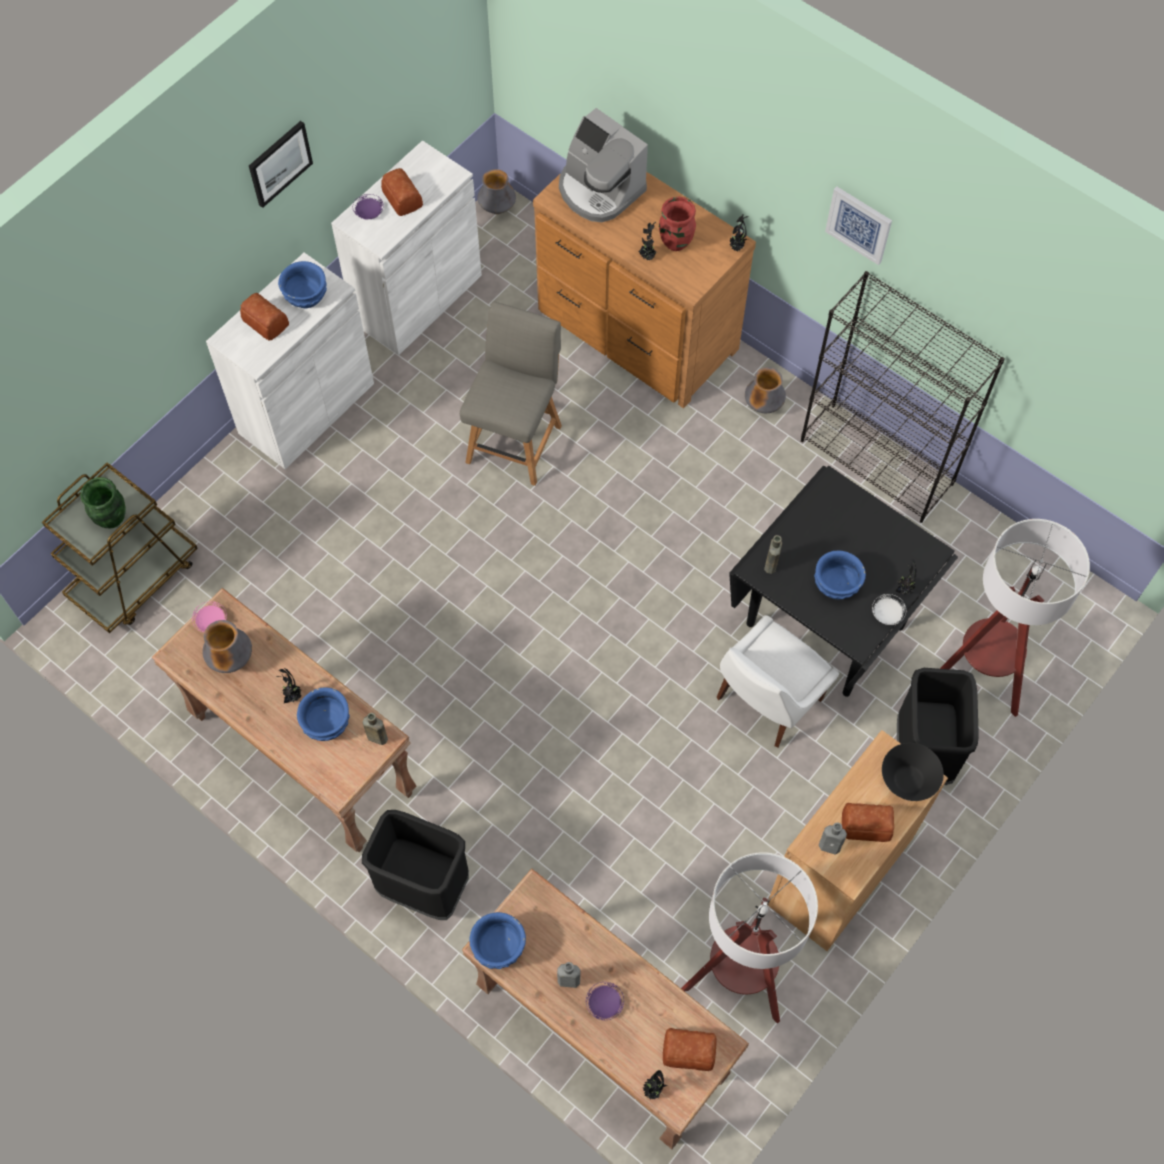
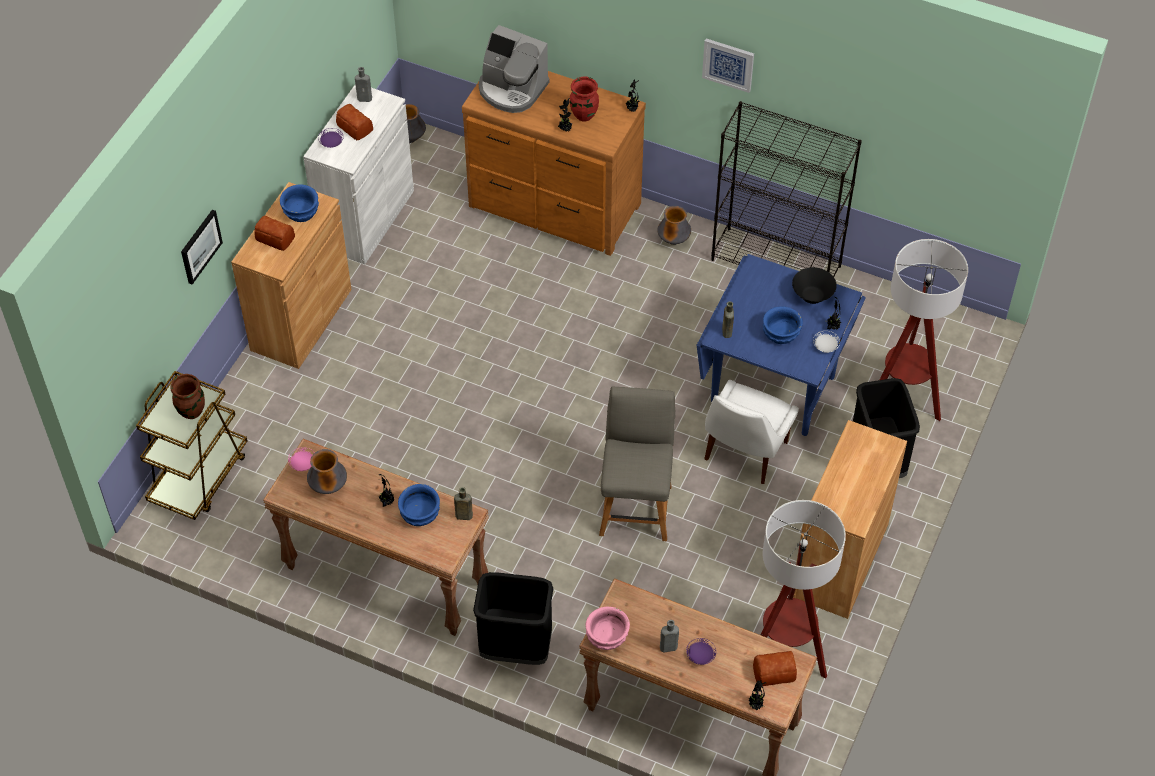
camera: 15 degrees left, 10 degrees down
(111, 519) = (191, 412): green vase -> brown vase
(279, 163) = (271, 106): picture -> picture (200, 246)
(306, 408) = (301, 319): white cabinet -> brown cabinet
(497, 947) = (606, 637): blue bowl -> pink bowl
(515, 441) = (482, 308): grey chair -> grey chair (636, 507)
(825, 624) = (773, 388): black dining table -> blue dining table
(831, 847) = (836, 506): grey bottle -> grey bottle (365, 98)
(867, 825) = (858, 486): bread -> none
(908, 780) = (878, 449): black bowl -> black bowl (812, 295)

